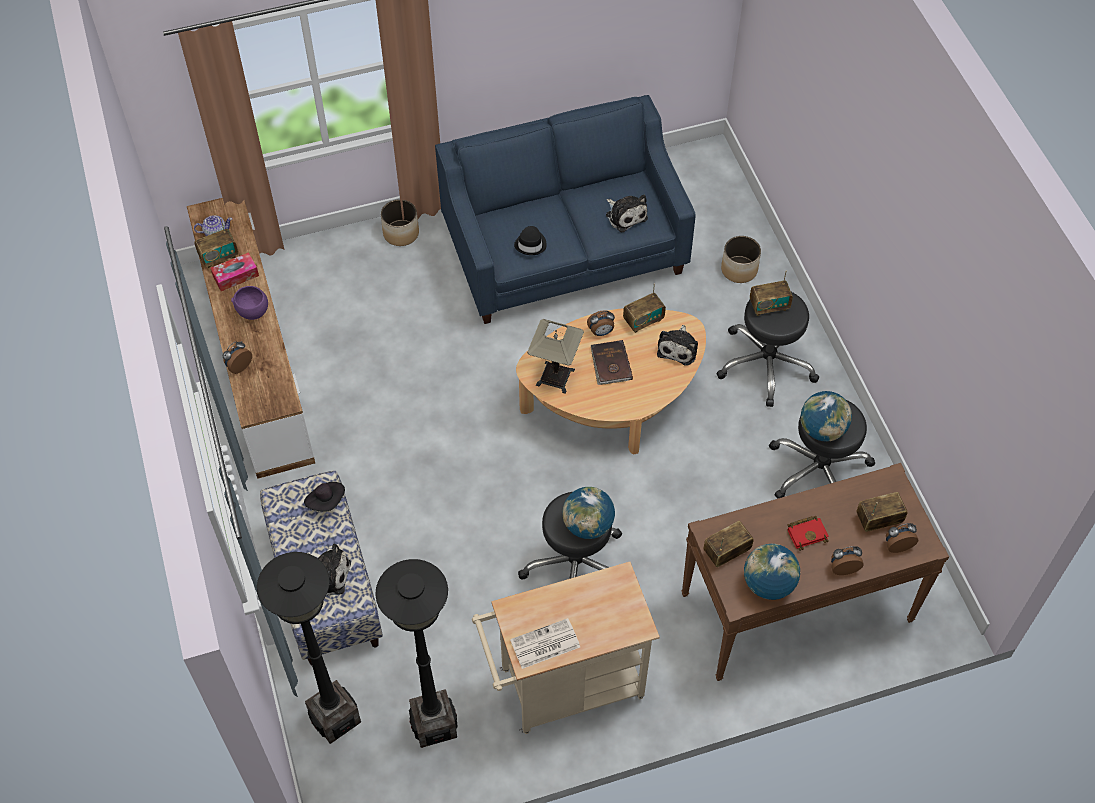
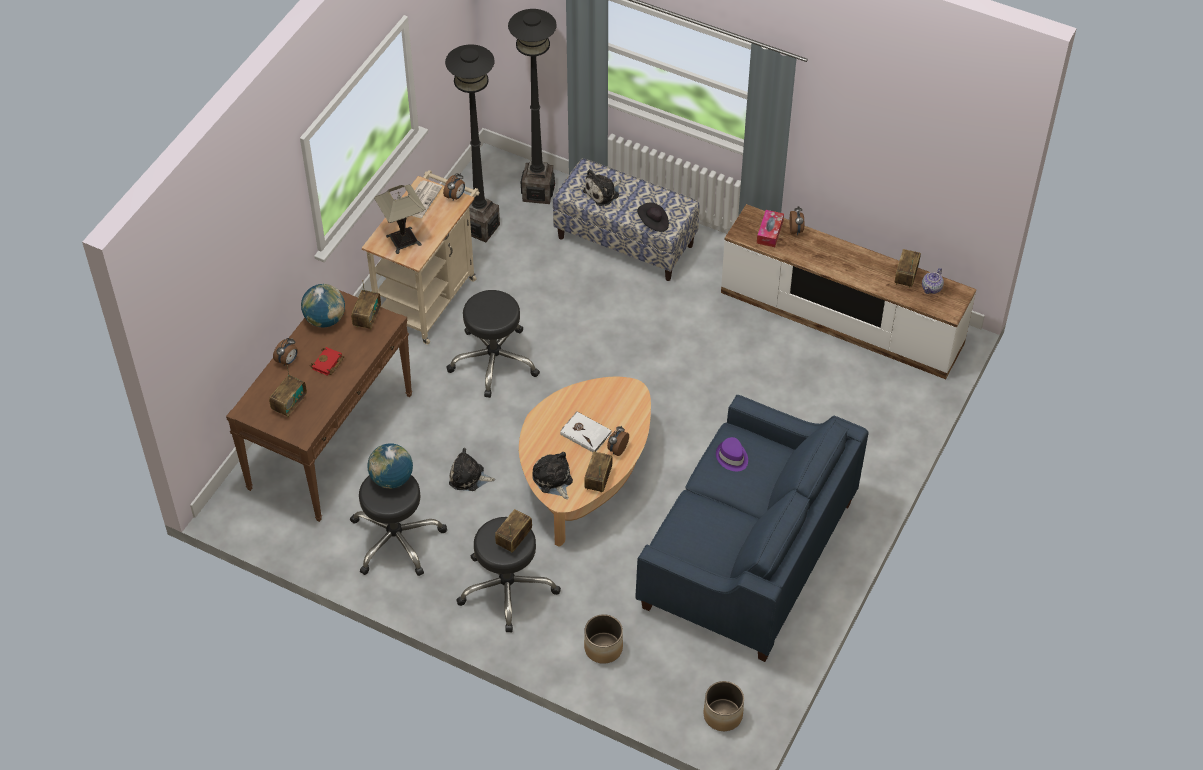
camera: 135 degrees right, 5 degrees down
(236, 276) = (877, 274): tissue box -> tissue box (769, 232)
(252, 311) = (836, 263): purple bowl -> none
(401, 233) = (873, 471): planter -> planter (723, 715)
(531, 244) = (732, 457): black hat -> purple hat
(555, 377) = (611, 397): table lamp -> table lamp (403, 240)
(588, 525) = (481, 311): globe -> none
(610, 364) = (586, 433): brown book -> white book
(625, 215) = (695, 533): plush toy -> plush toy (469, 477)
(897, 545) = (265, 398): alarm clock -> alarm clock (455, 196)

